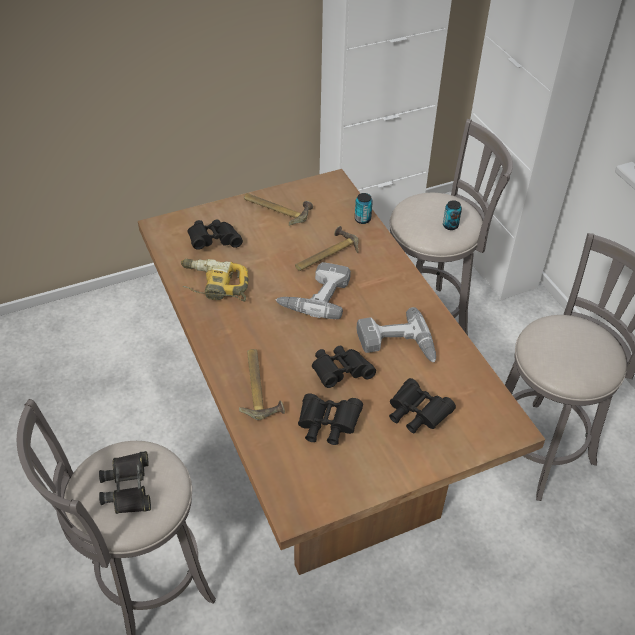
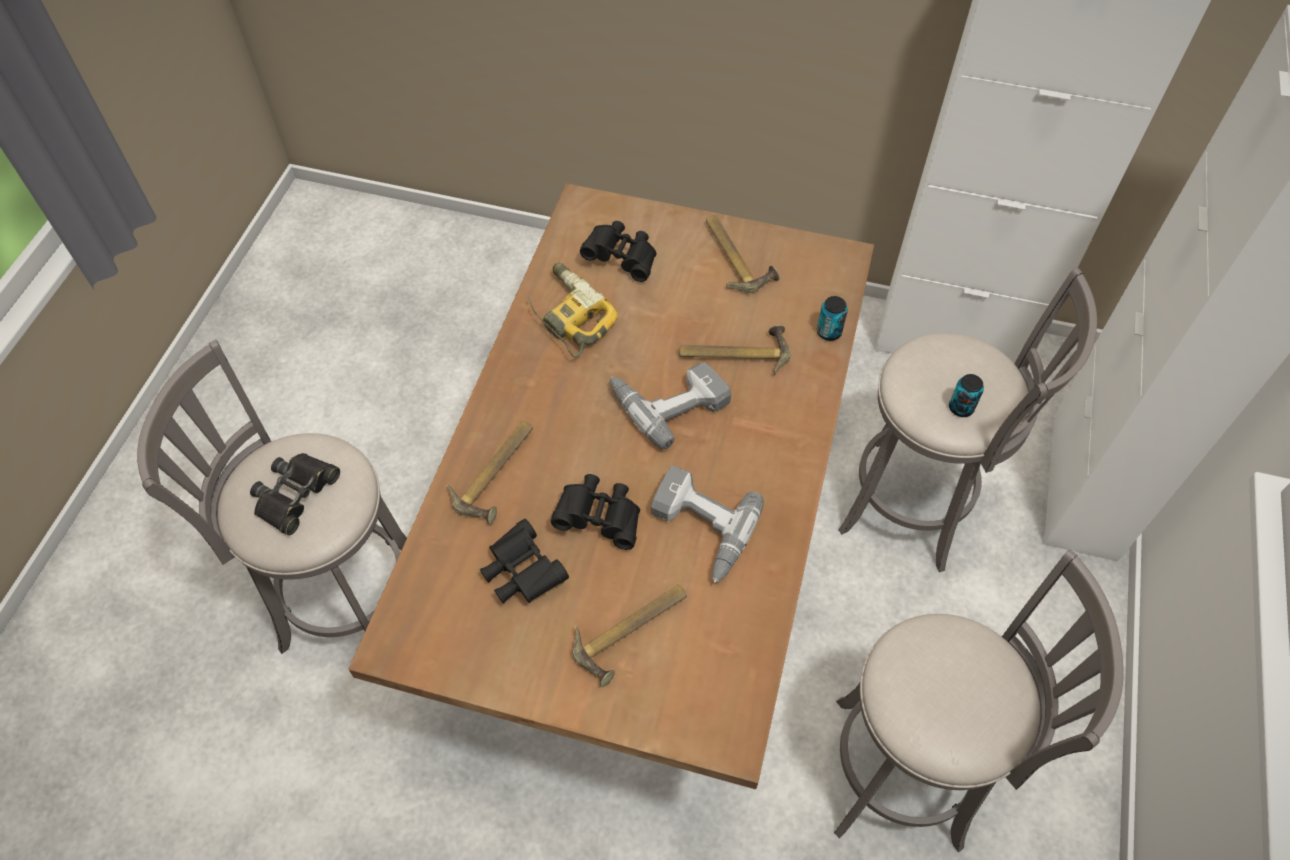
camera: 40 degrees right, 10 degrees up
(416, 414) = (633, 633): black binoculars -> hammer

